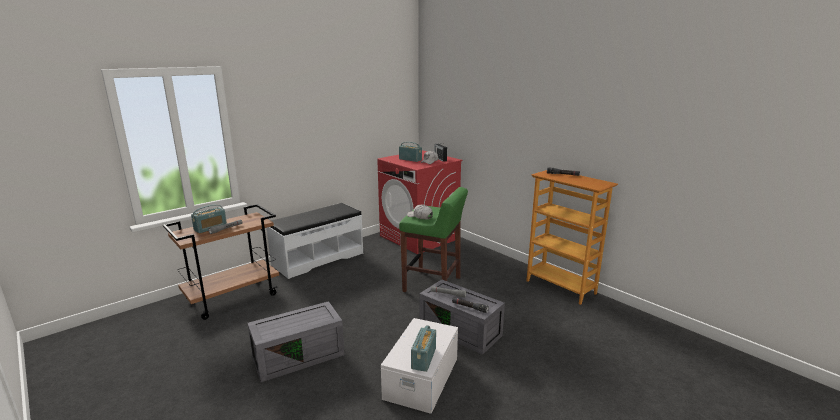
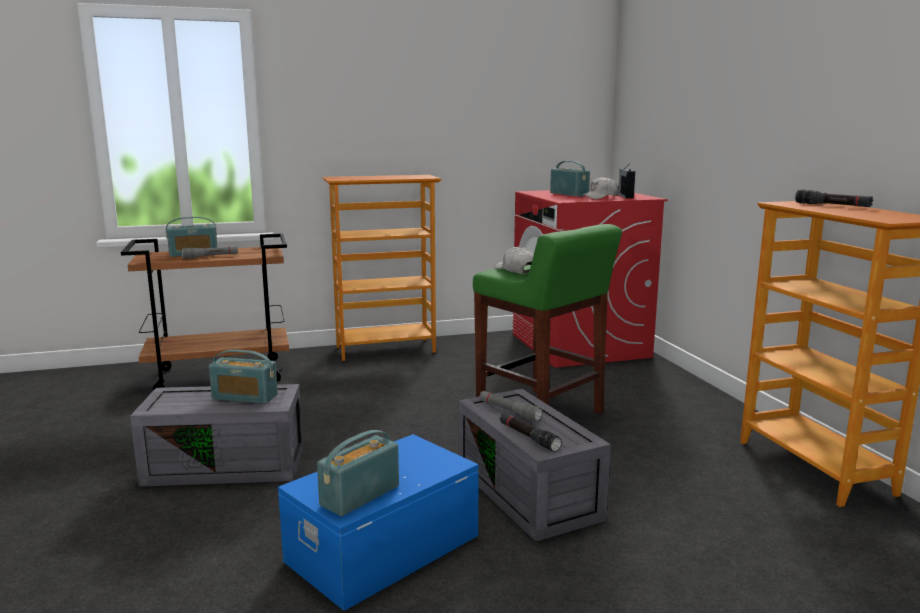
camera: 25 degrees right, 5 degrees down
(308, 317) = (244, 397): none -> radio
(318, 259) = (385, 349): white bench -> bookcase
(420, 378) = (381, 547): white storage box -> blue storage box

